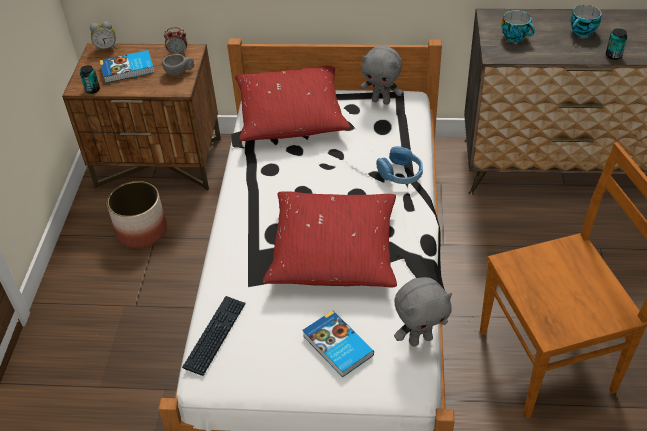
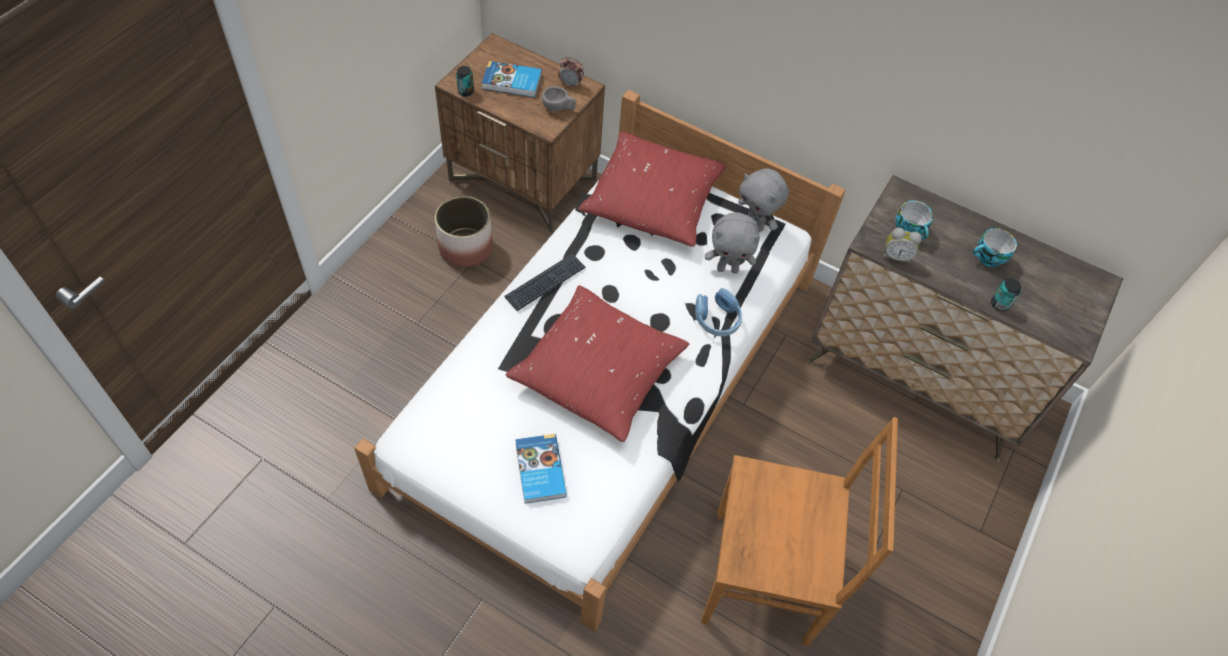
camera: 20 degrees right, 10 degrees up
(106, 48) = (506, 47): alarm clock -> alarm clock (896, 256)
(215, 335) = (440, 403): keyboard -> keyboard (545, 283)
(420, 339) = (619, 503): grey plush toy -> grey plush toy (728, 269)

